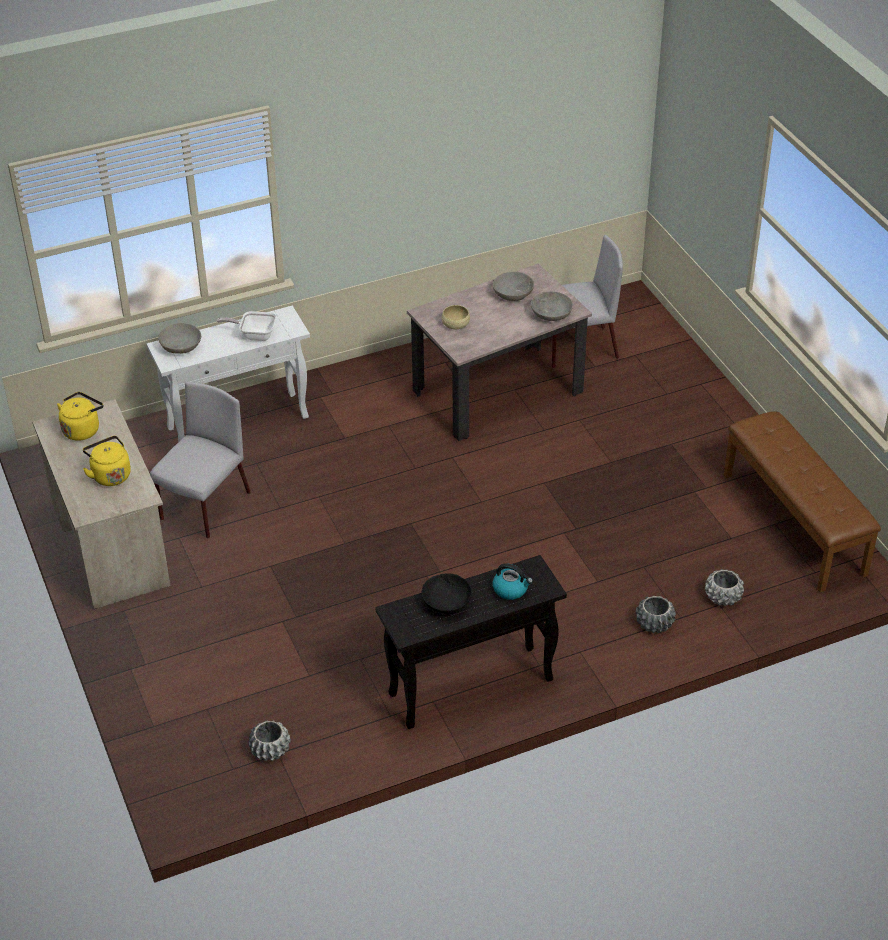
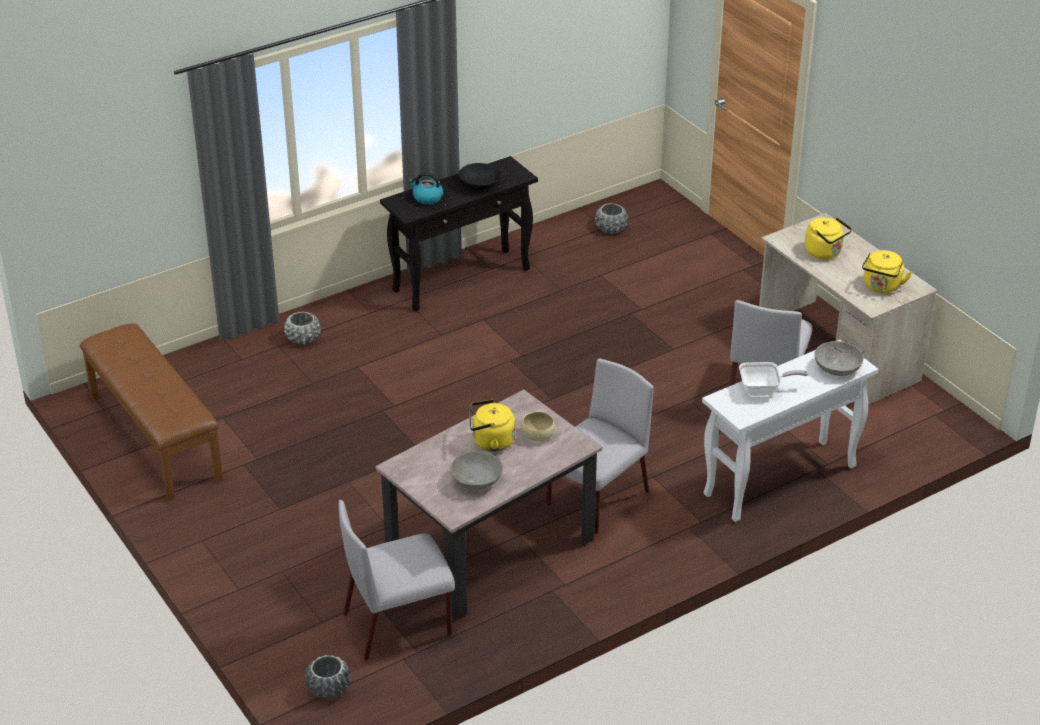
camera: 170 degrees right, 5 degrees down
(399, 423) = (596, 500): none -> grey chair
(495, 322) = (490, 442): none -> yellow kettle
(551, 314) = (425, 458): grey bowl -> none
(722, 597) = (237, 365): grey planter -> grey planter (329, 688)

